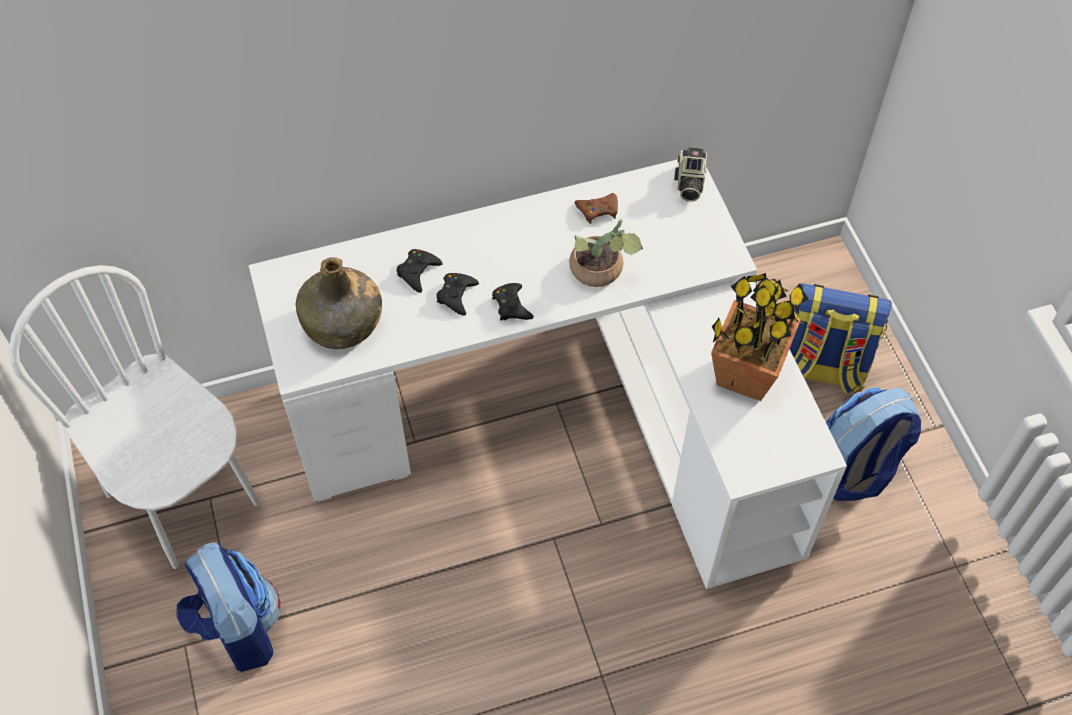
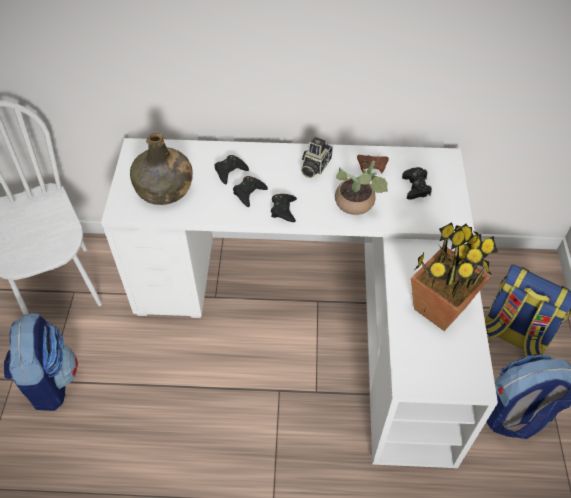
camera: 20 degrees right, 5 degrees down
(664, 225) = (416, 187): none -> black game controller
(689, 183) = (445, 165): camera -> camera (314, 166)

